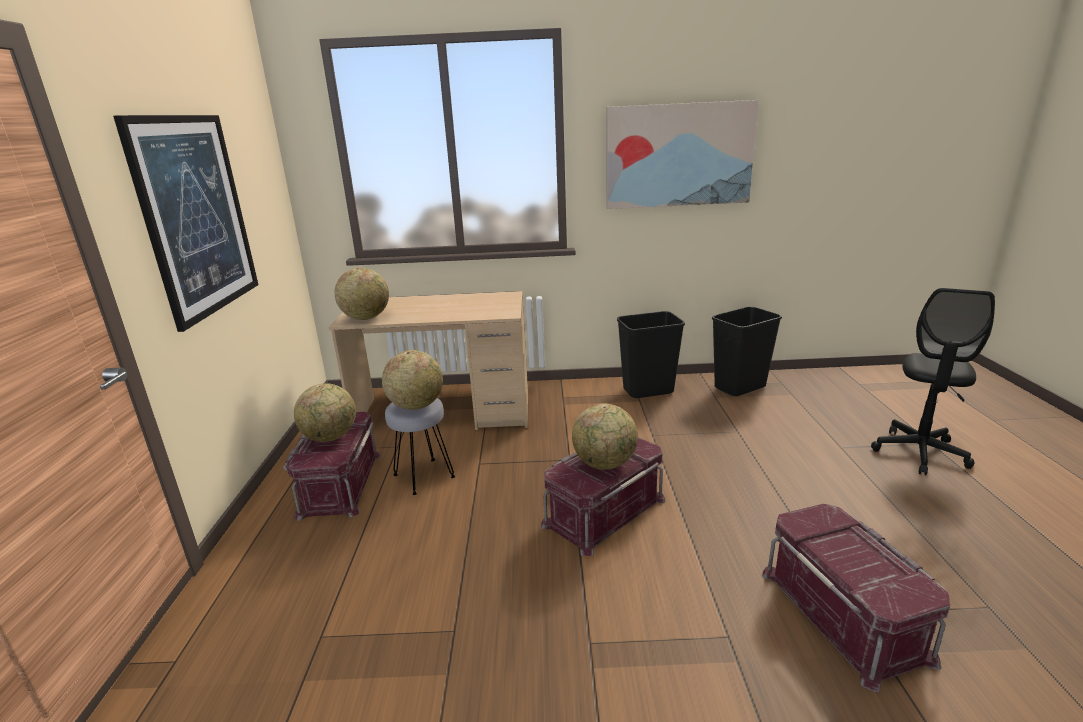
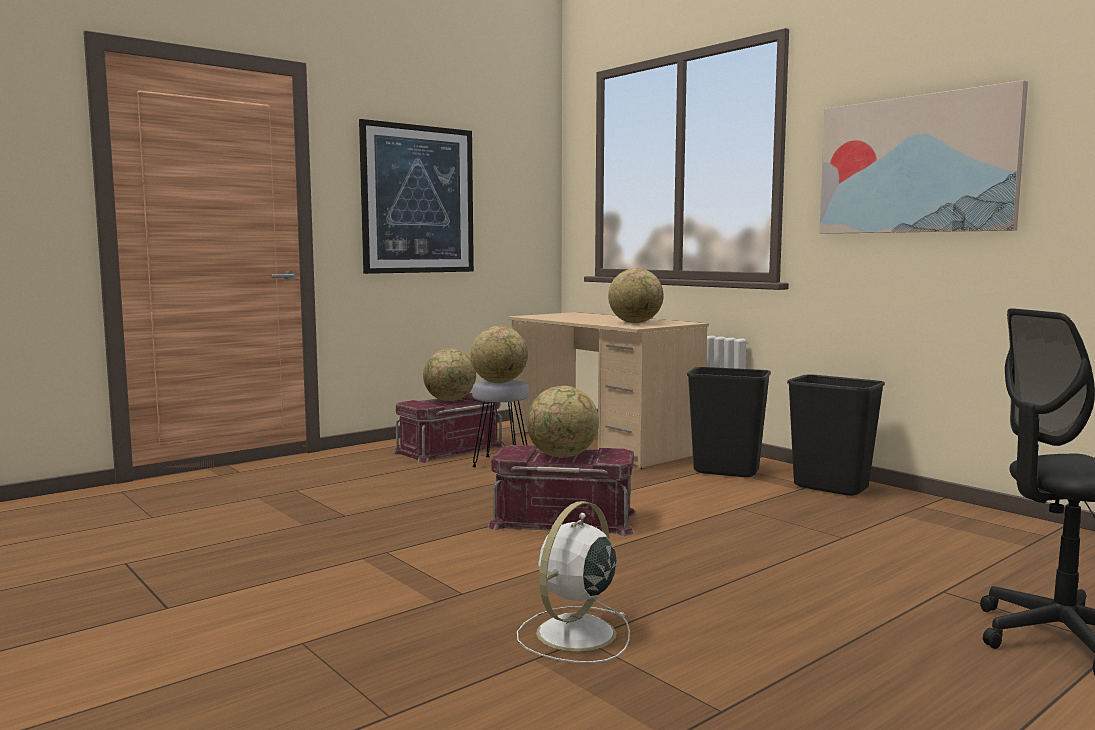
camera: 50 degrees right, 15 degrees down
(366, 318) = (542, 316): globe -> globe (635, 323)
(739, 387) = (963, 520): black trash can -> black trash can (727, 471)
(845, 614) = (574, 635): red storage box -> white fan

